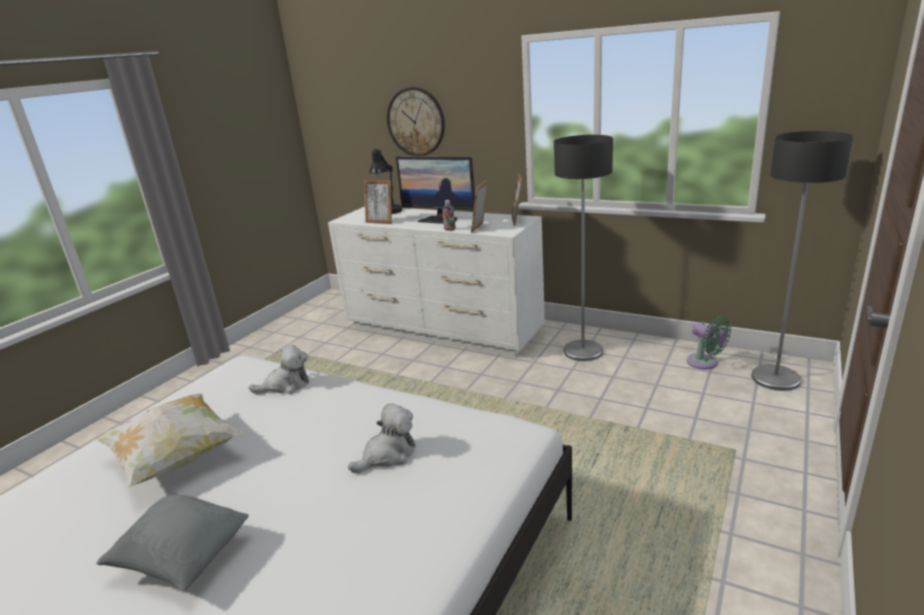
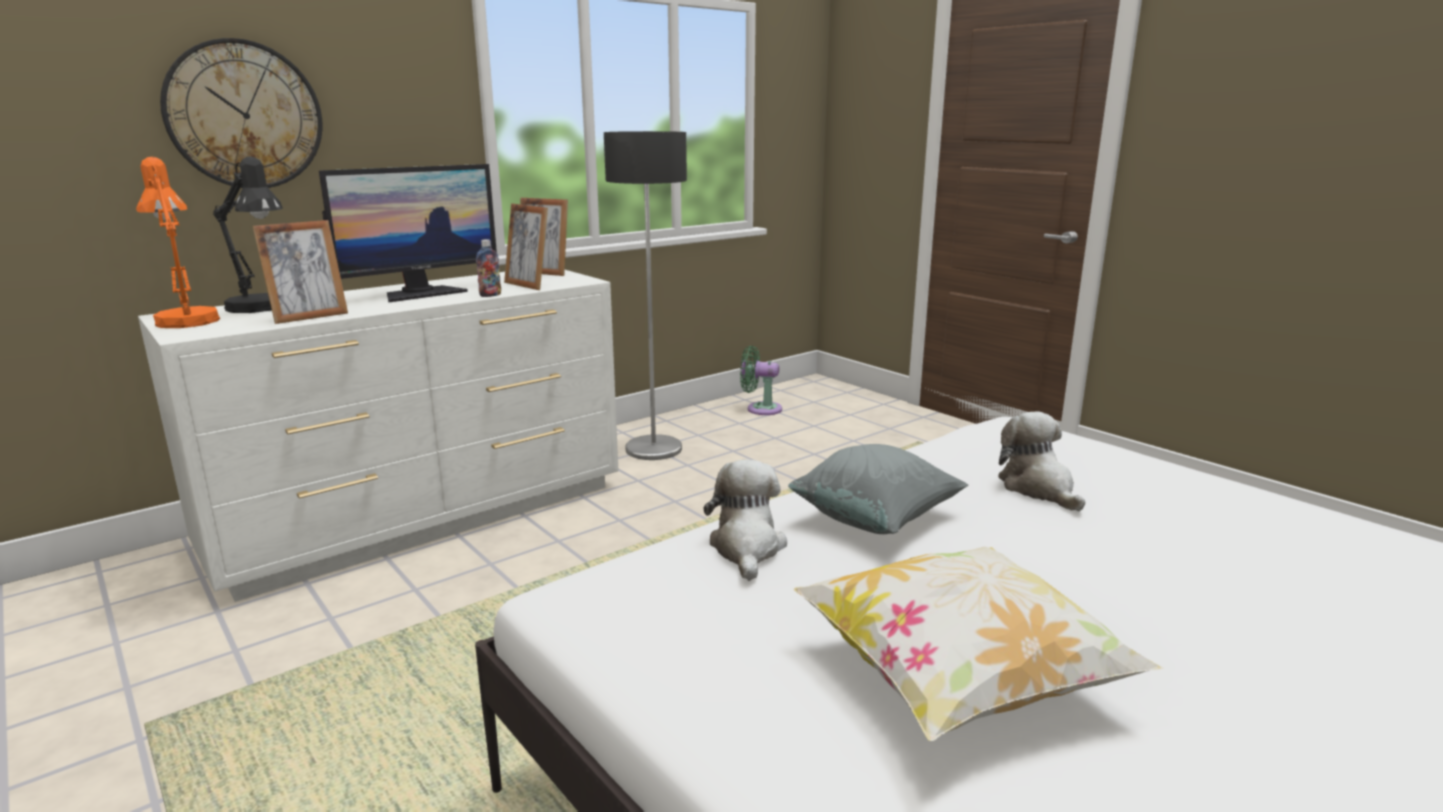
camera: 70 degrees left, 5 degrees down
(183, 558) = (1279, 666): grey pillow -> grey pillow (875, 520)
(364, 211) = (186, 319): none -> orange table lamp
(705, 363) = (760, 409): green fan -> green fan turned 150 degrees counterclockwise
(776, 379) = (820, 396): floor lamp -> none

